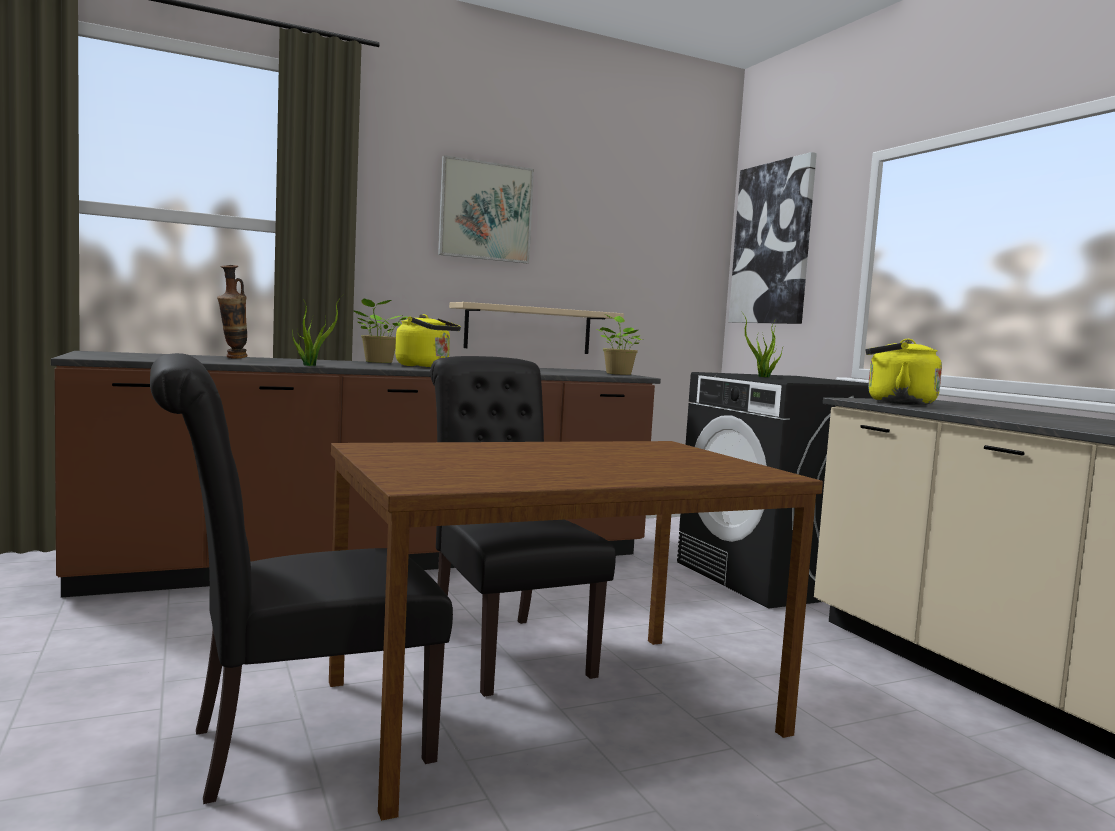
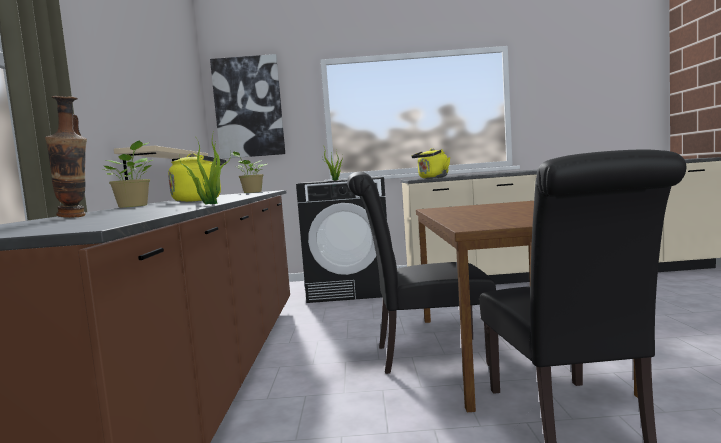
camera: 65 degrees left, 0 degrees up
(485, 211) = (118, 65): picture -> none

